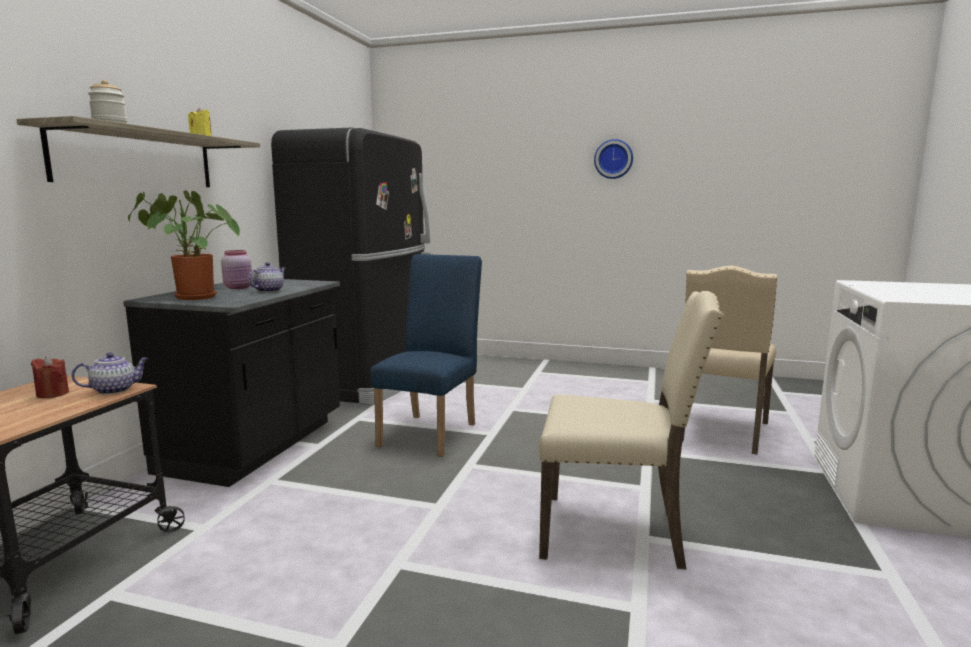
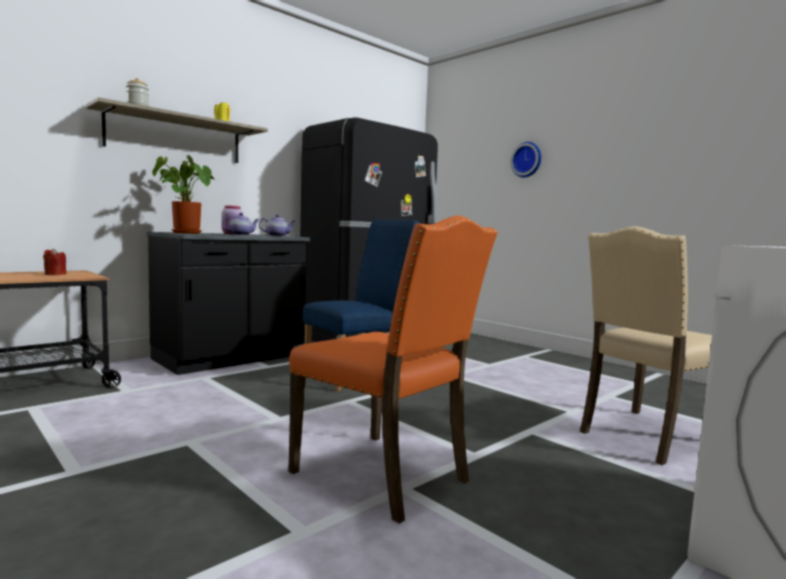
camera: 30 degrees right, 5 degrees down
(115, 390) = (83, 276): teapot -> teapot (277, 236)
(613, 159) = (627, 143): wall clock -> wall clock (527, 160)
(615, 532) = (385, 476): beige chair -> orange chair

